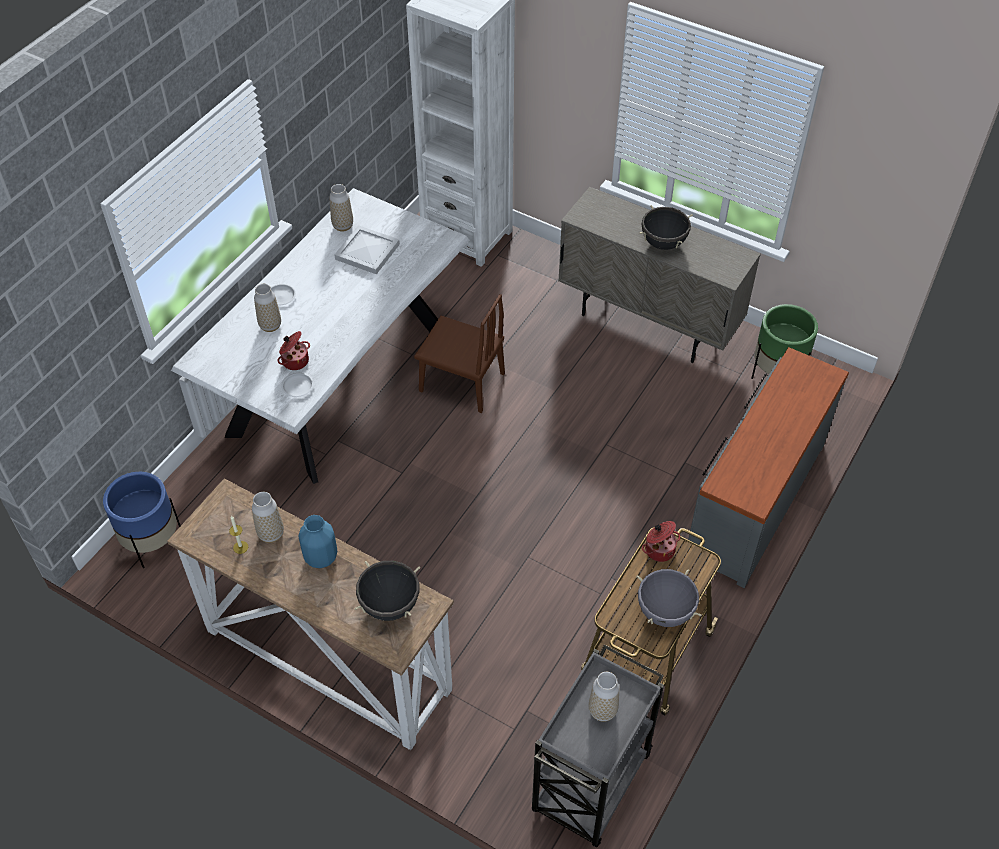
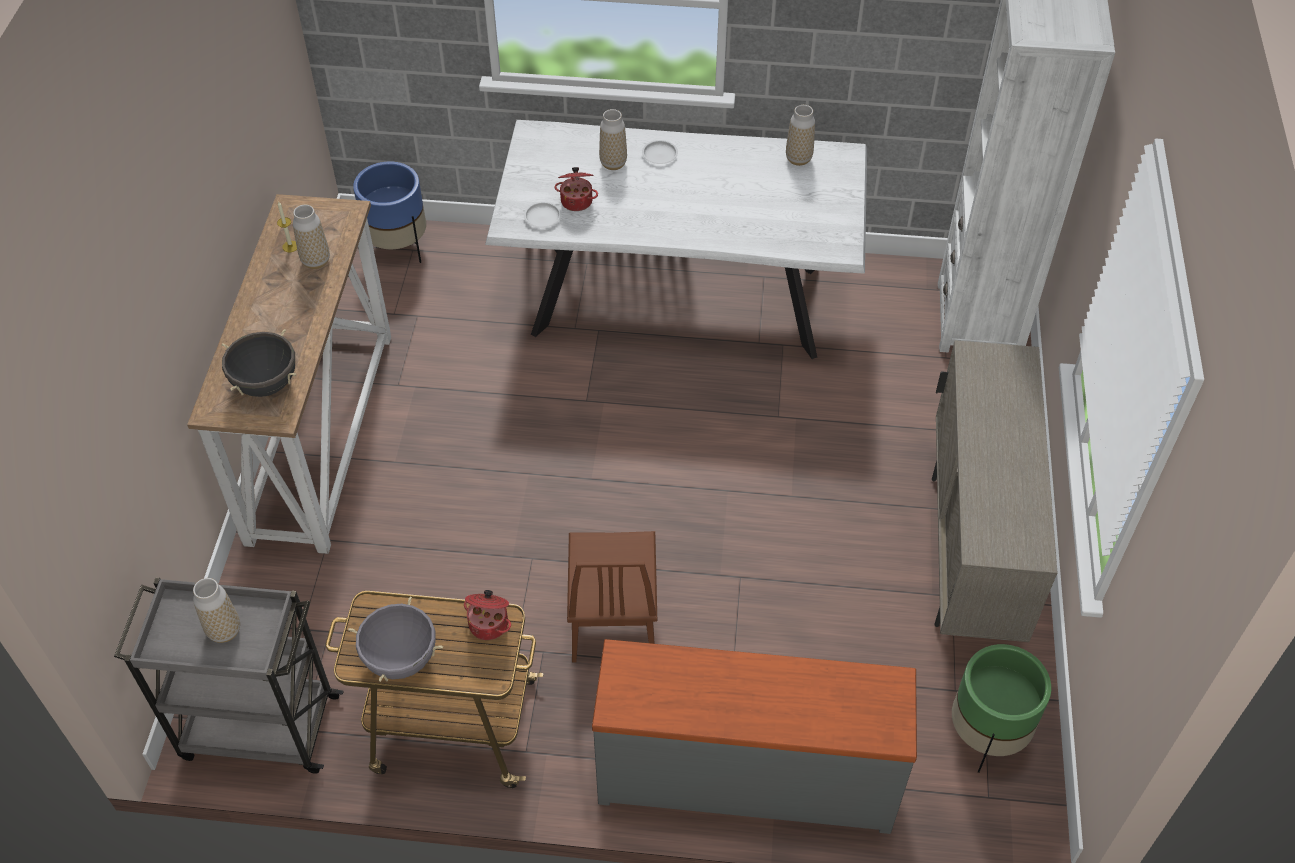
camera: 65 degrees right, 0 degrees up
(320, 557) = (303, 308): blue vase -> none
(366, 252) = (772, 192): white tray -> none
(461, 382) = (746, 402): brown chair -> brown chair (613, 618)
(663, 243) = (992, 456): black cooking pot -> none

